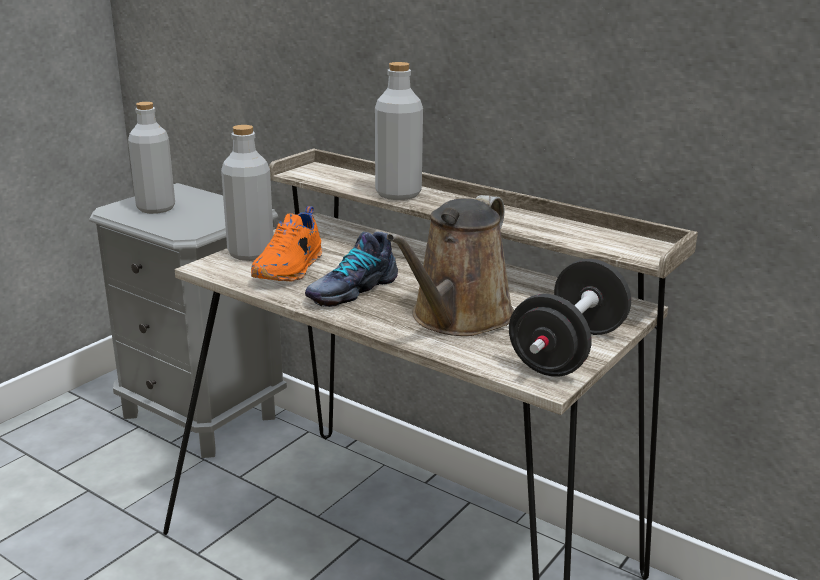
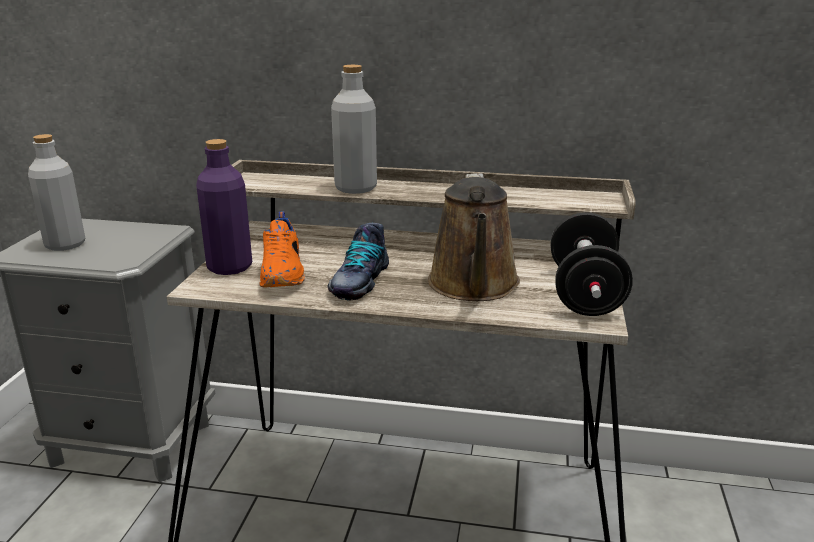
camera: 25 degrees left, 0 degrees up
(251, 253) = (229, 267): grey bottle -> purple bottle

